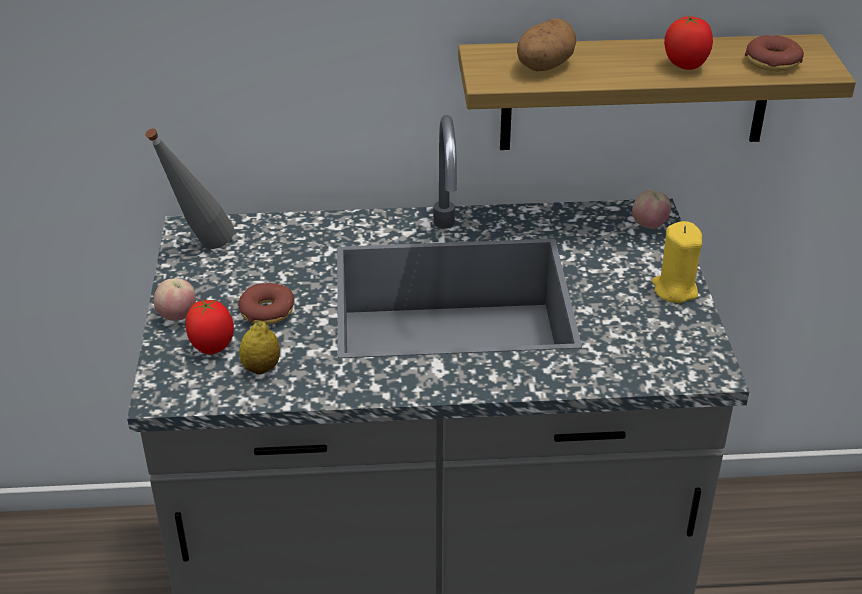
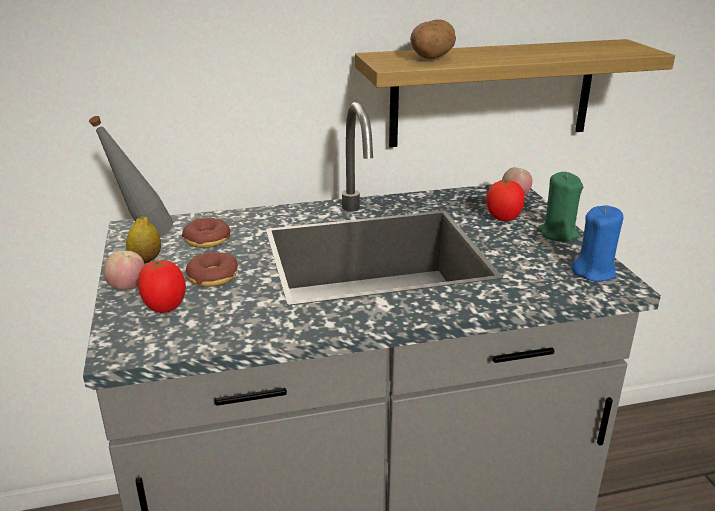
camera: 10 degrees left, 10 degrees down
(261, 368) = (216, 320): lemon -> lemon (146, 260)
(674, 289) = (557, 233): yellow candle -> green candle
(685, 66) = (542, 54): tomato -> tomato (503, 219)
(689, 351) = (594, 272): none -> blue candle
(772, 62) = (605, 49): donut -> donut (207, 240)

